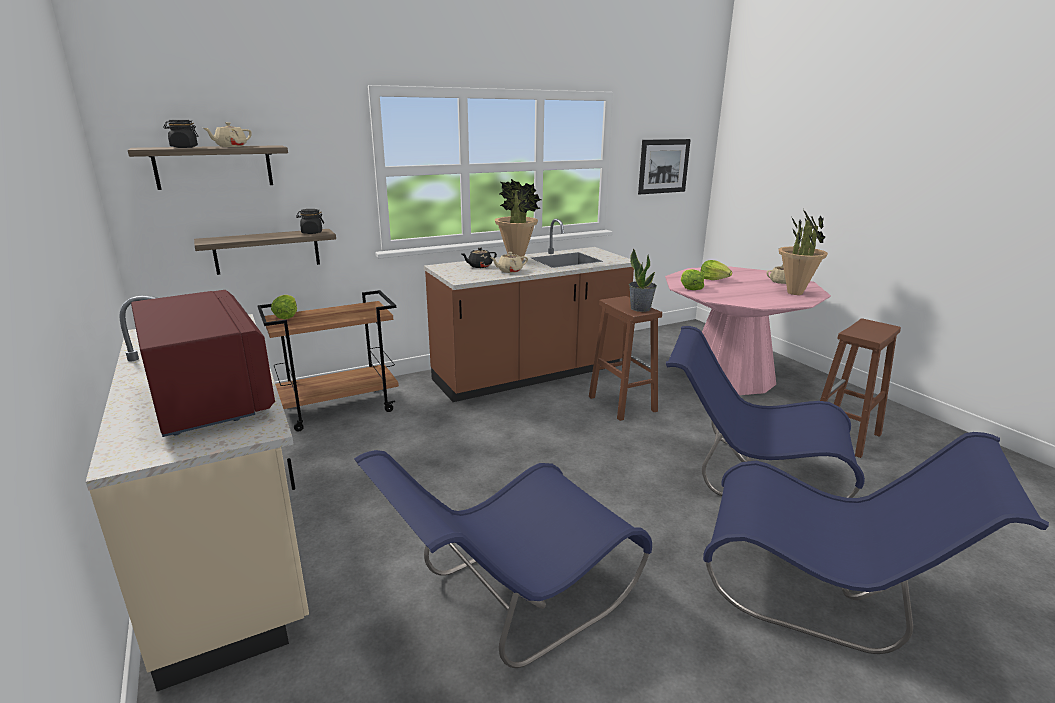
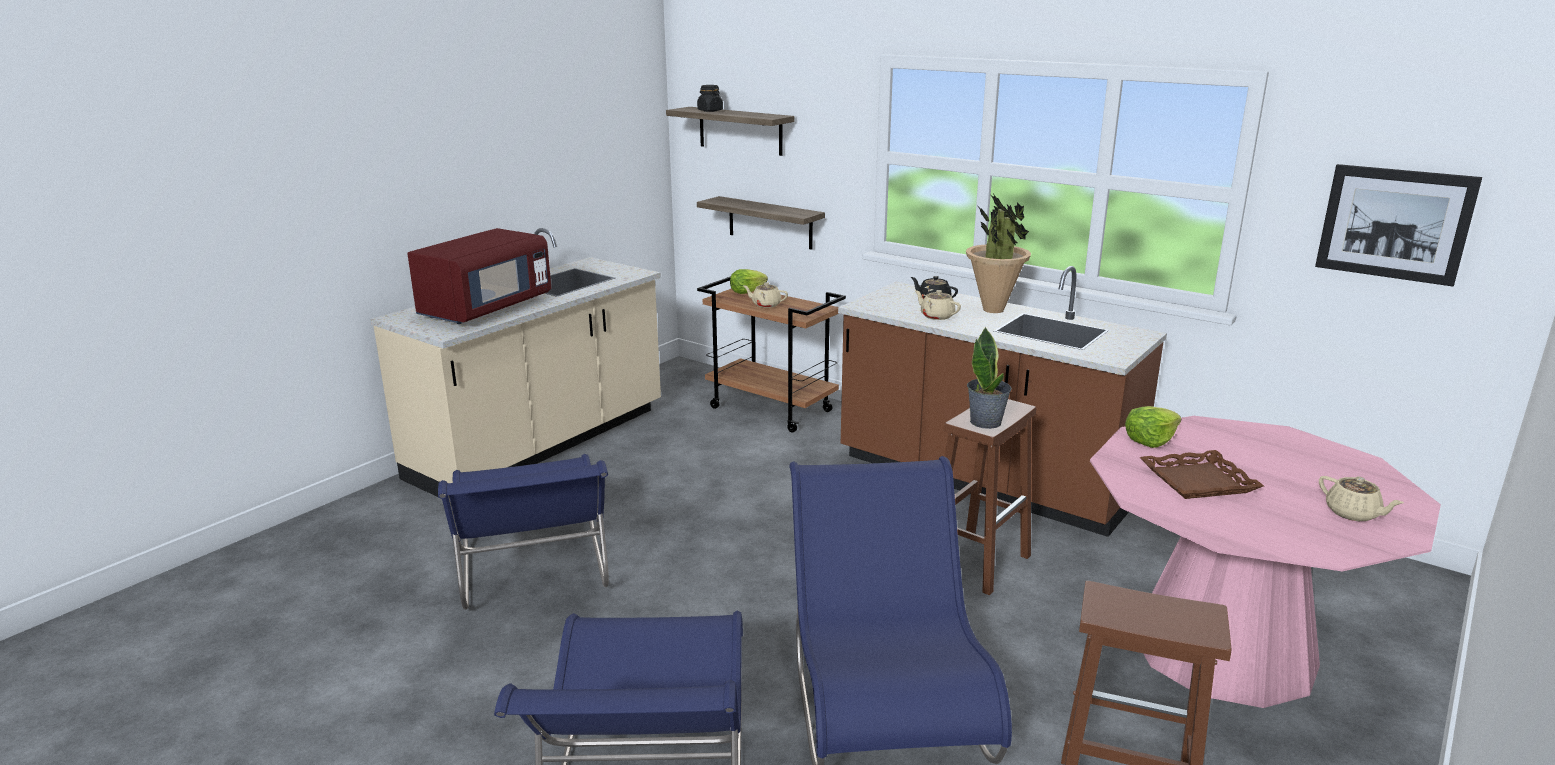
camera: 65 degrees right, 0 degrees up
(230, 146) = (741, 113): beige teapot -> beige teapot (765, 305)
(312, 232) = (794, 212): black jar -> none
(512, 600) = (534, 578): blue chair -> blue chair turned 135 degrees counterclockwise
(714, 279) = (1246, 453): lettuce -> none
(741, 292) = (1198, 482): none -> brown tray
(795, 293) = (1287, 530): potted plant -> none

